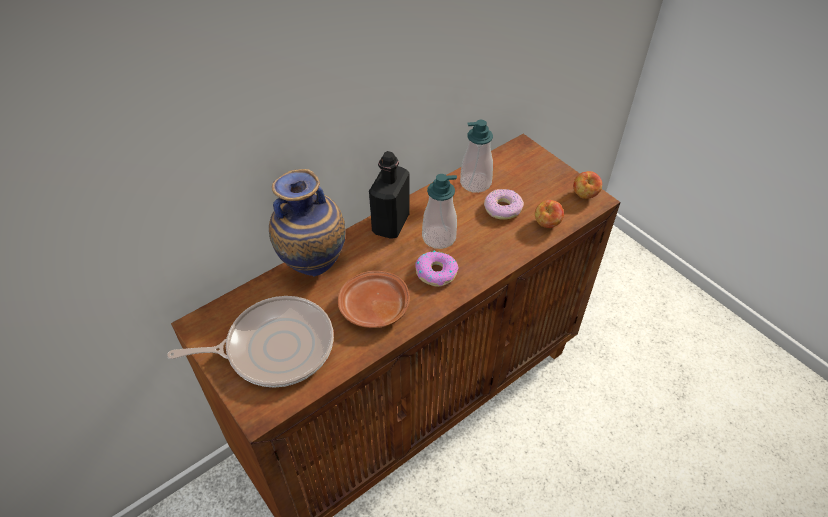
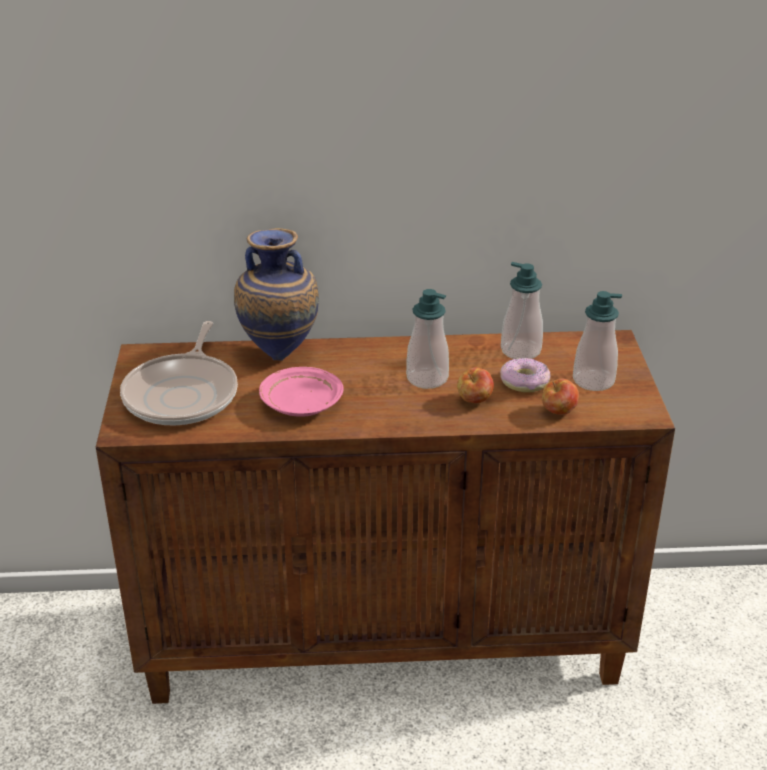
camera: 35 degrees right, 15 degrees down
(274, 347) = (183, 394): frying pan -> frying pan turned 75 degrees clockwise
(373, 308) = (300, 404): brown plate -> pink plate
(391, 224) = (391, 350): black bottle -> none
(436, 272) = (391, 403): donut -> none
(541, 187) = (593, 381): none -> soap dispenser
(584, 195) = (636, 406): apple -> apple (474, 401)

